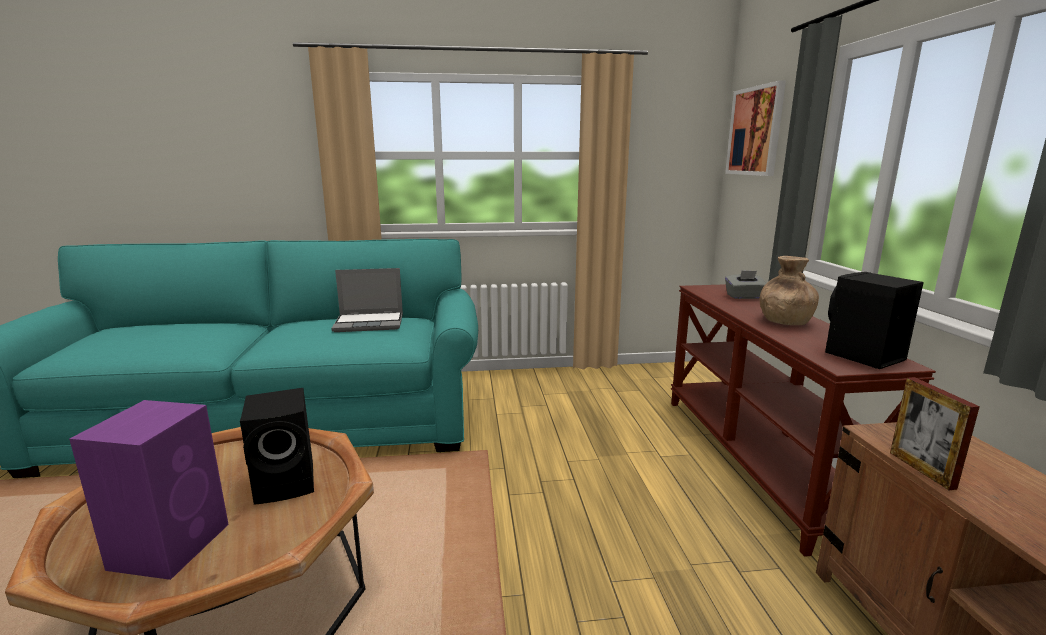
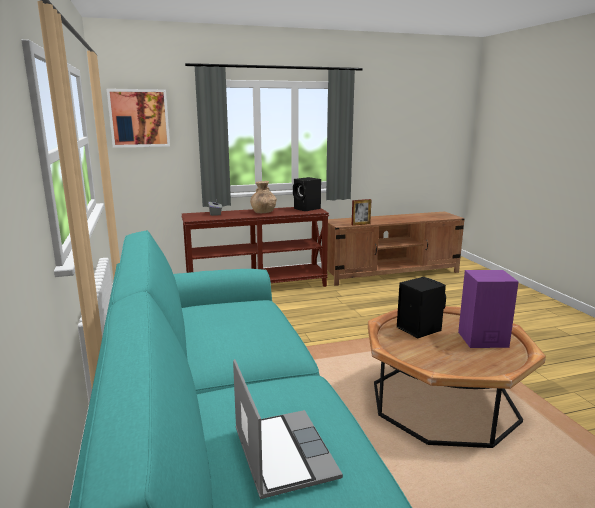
camera: 100 degrees left, 0 degrees up
(370, 323) = (217, 316): laptop -> laptop (282, 453)

